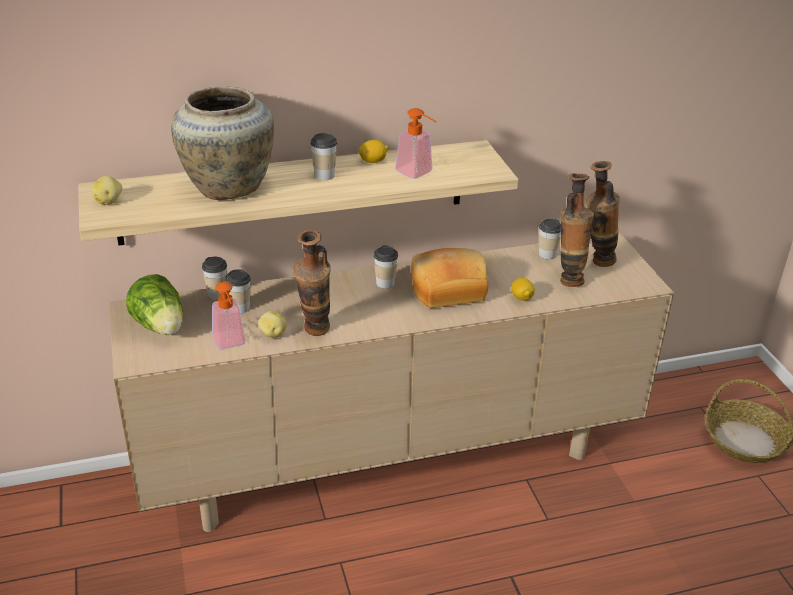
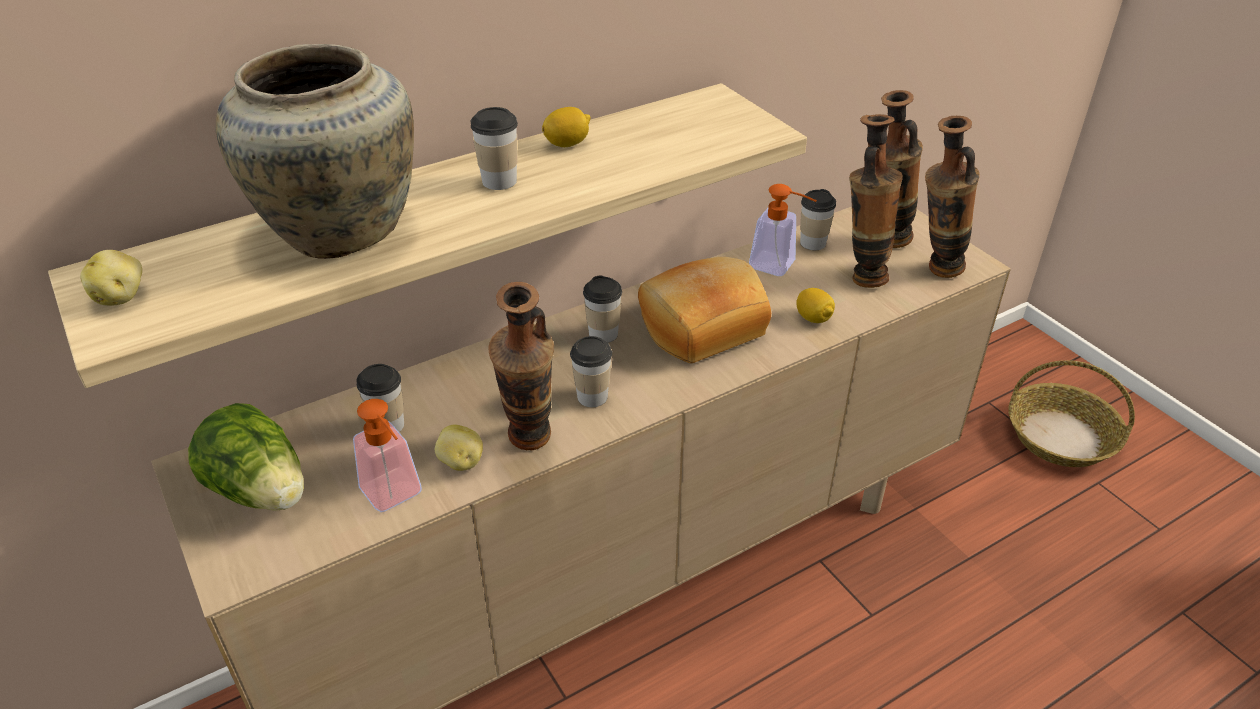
camera: 15 degrees left, 5 degrees up
(217, 294) = (340, 408): cup -> cup (592, 396)
(418, 173) = (650, 153): soap dispenser -> soap dispenser (779, 267)
(619, 284) = (934, 270): none -> vase

